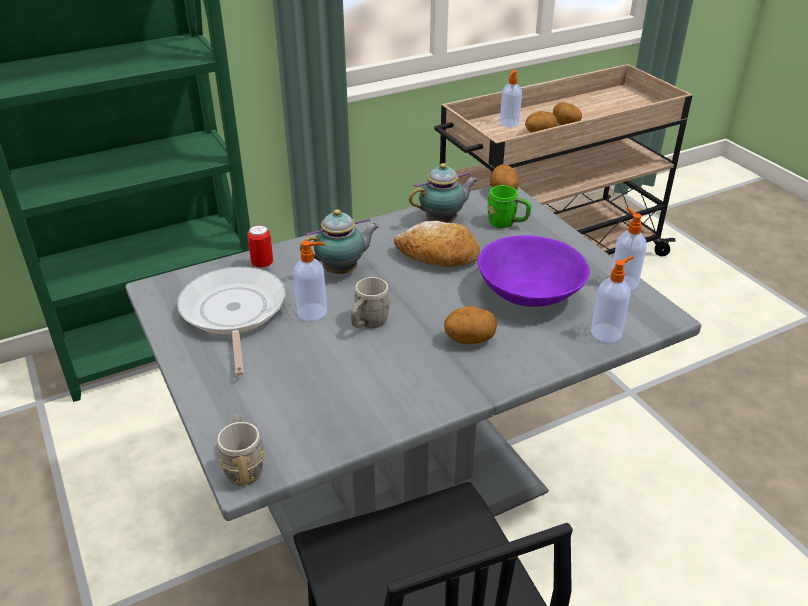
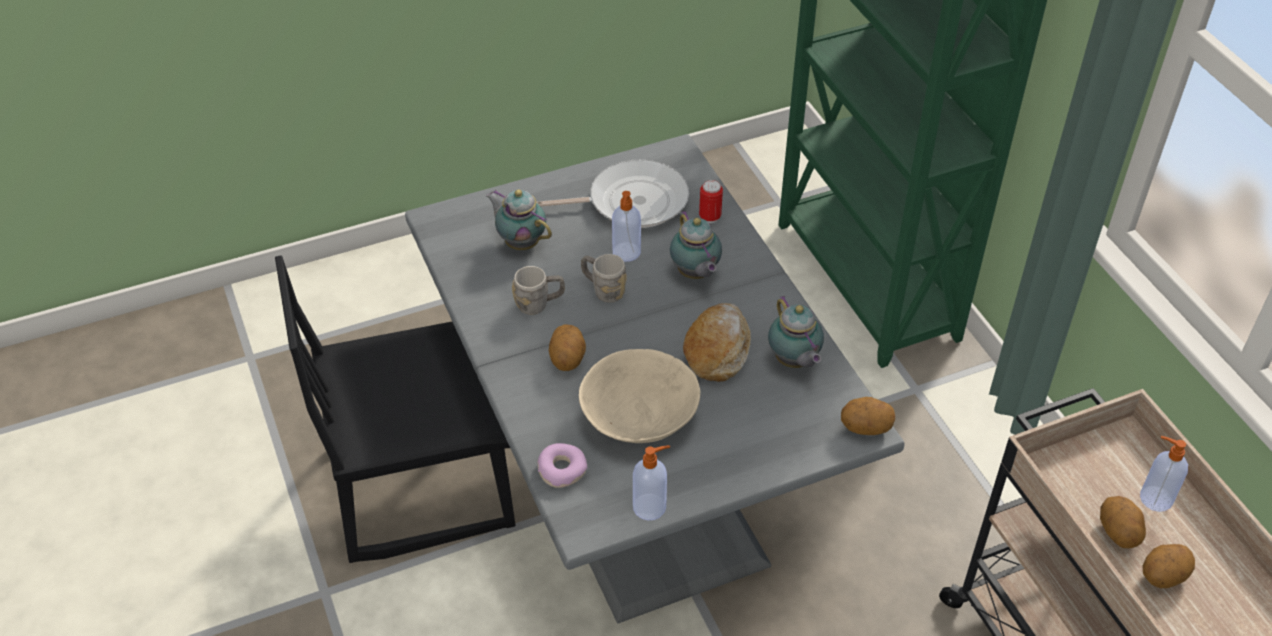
camera: 95 degrees right, 10 degrees up
(243, 465) = (443, 217): grey mug -> grey mug (539, 304)
(295, 389) = (520, 242): none -> teapot
(507, 223) = (786, 420): green mug -> none
(529, 293) = (639, 418): purple bowl -> beige bowl
(607, 332) = (562, 470): soap dispenser -> donut

